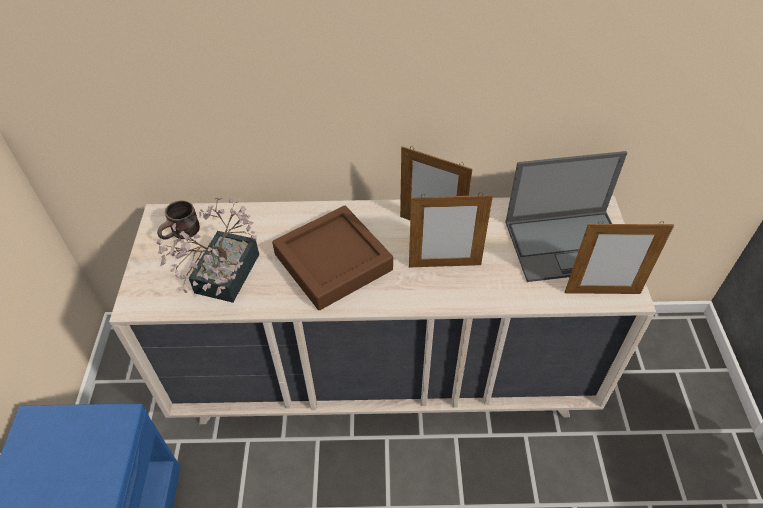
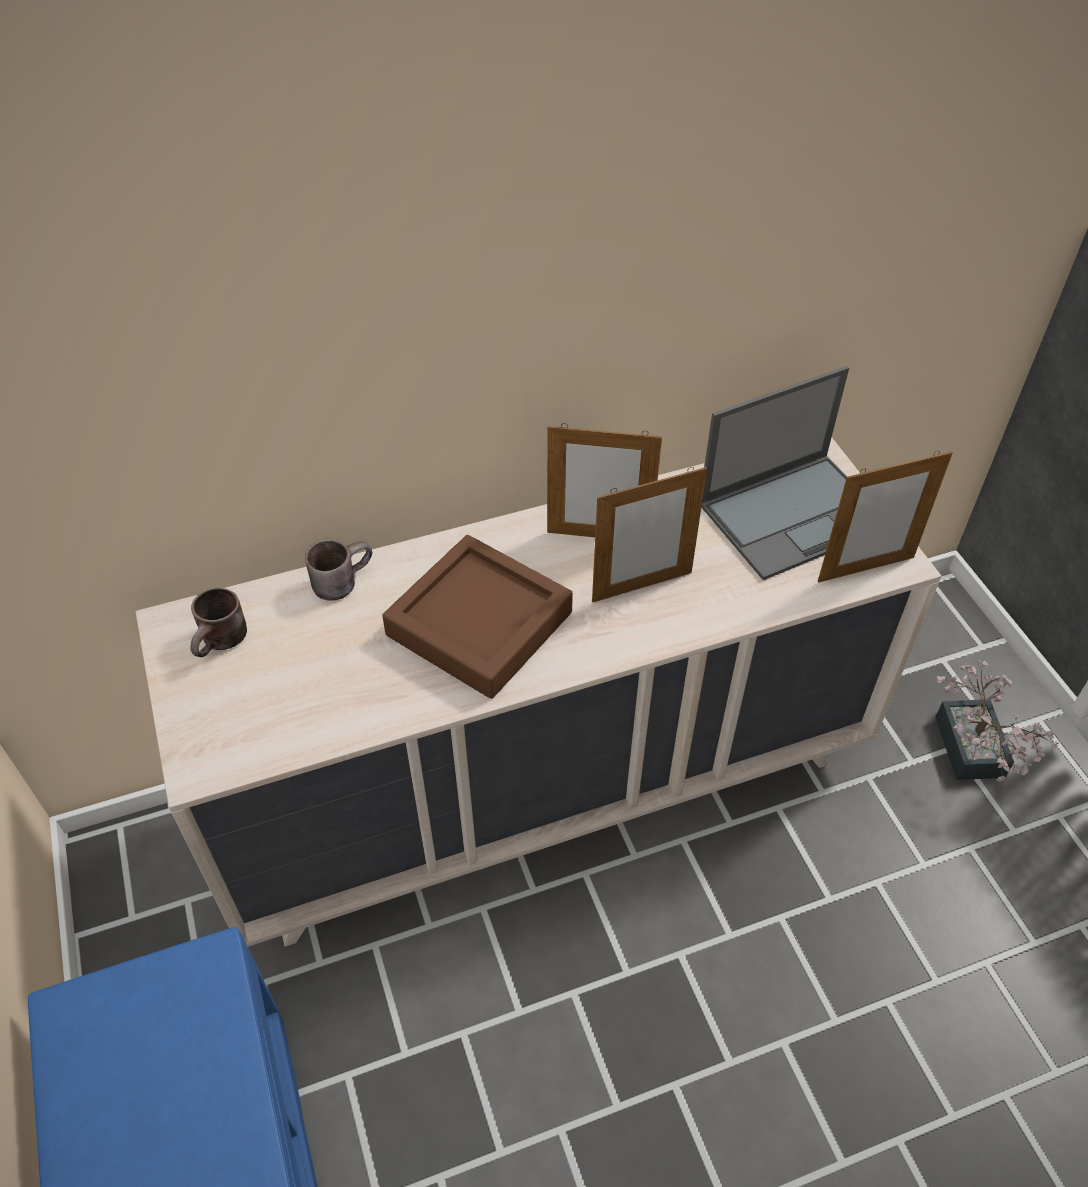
camera: 20 degrees left, 0 degrees up
(222, 280) = (322, 694): potted plant -> potted plant (971, 755)
(265, 214) = (340, 579): none -> brown mug

